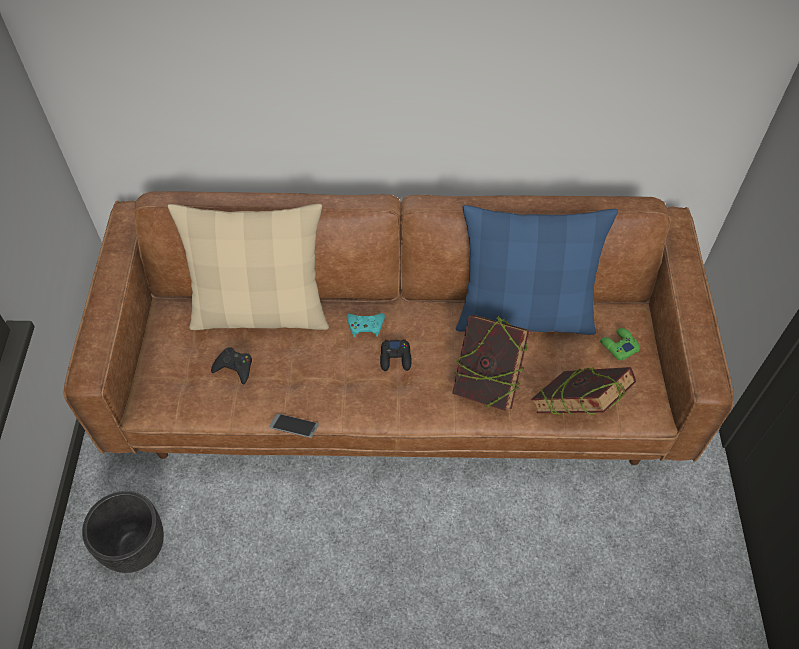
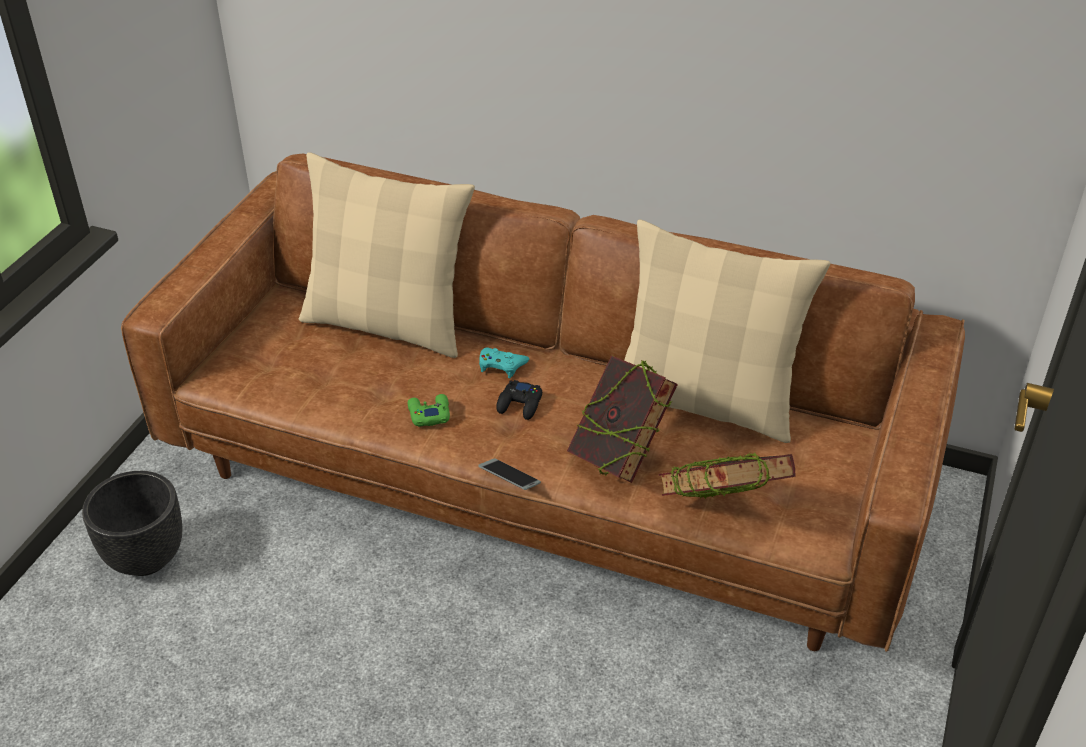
camera: 20 degrees right, 15 degrees down
(234, 367) = (327, 367): black game controller -> none
(294, 428) = (363, 441): phone -> phone (509, 479)
(524, 315) = (705, 402): blue pillow -> beige pillow
(618, 346) = (813, 463): green game controller -> green game controller (429, 414)

